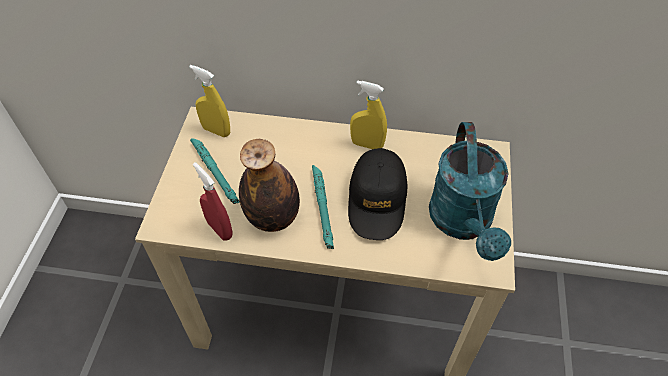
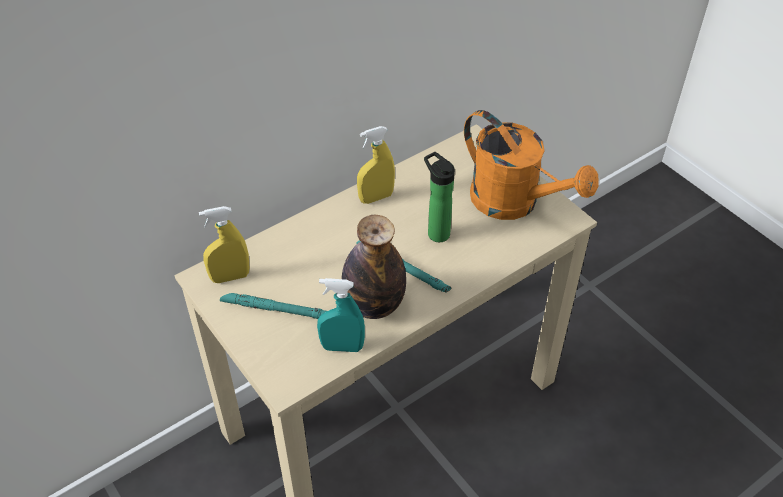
camera: 45 degrees left, 5 degrees down
(219, 229) = (342, 347): red spray bottle -> turquoise spray bottle
(377, 200) = (436, 232): black cap -> bottle
(463, 223) = (515, 203): turquoise watering can -> orange watering can

